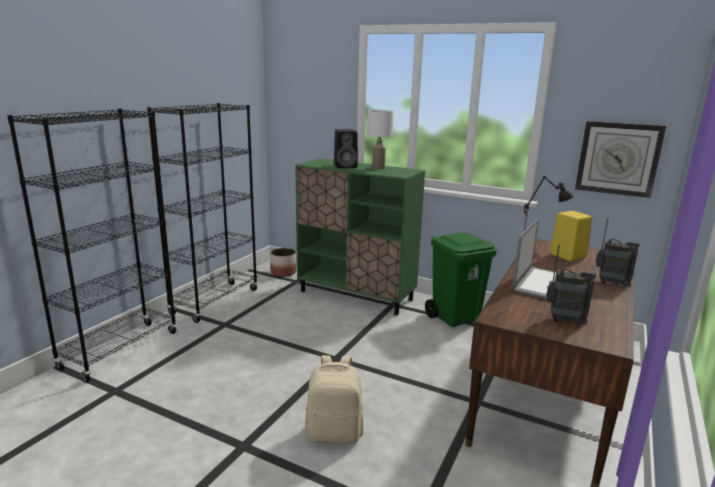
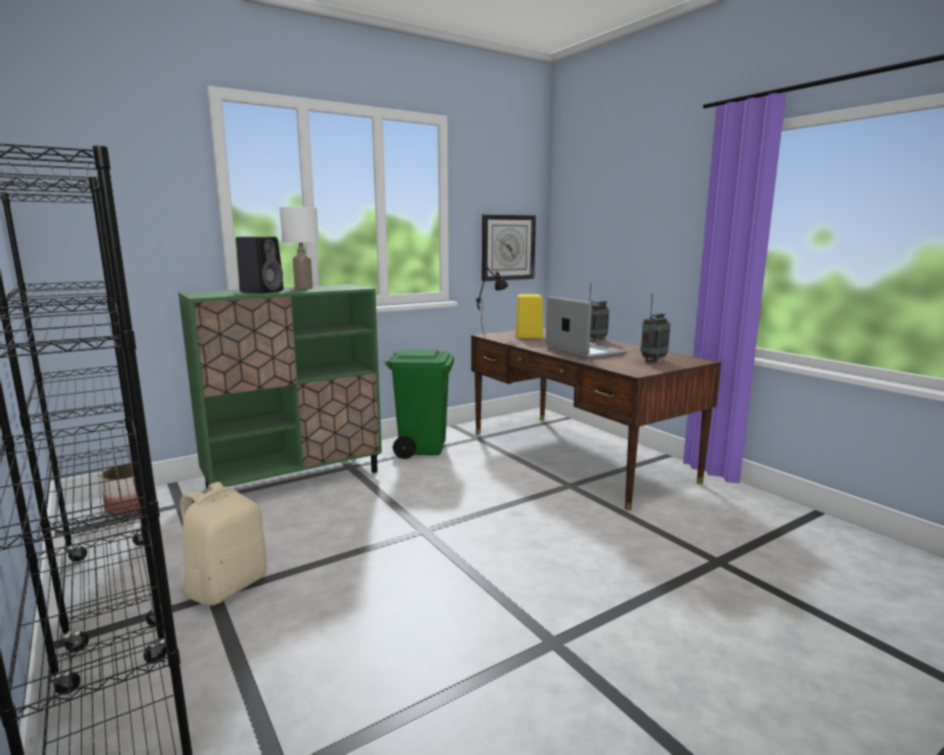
camera: 60 degrees left, 5 degrees down
(334, 433) = (570, 570): beige backpack -> beige backpack (227, 586)

